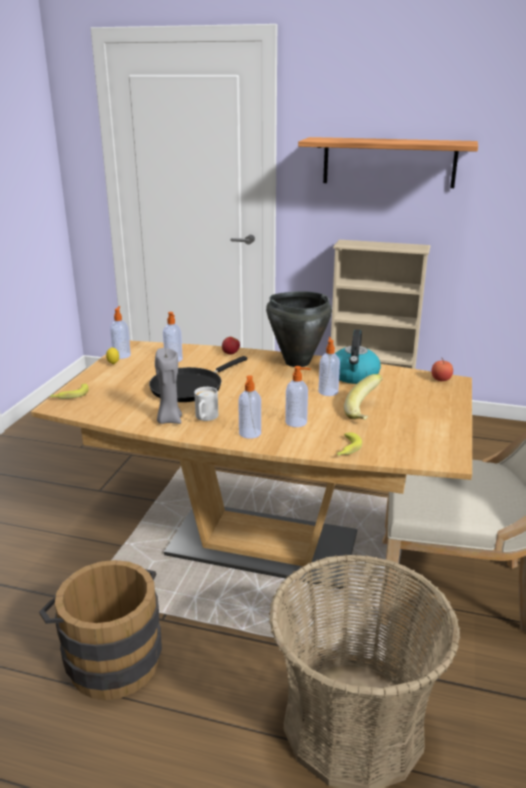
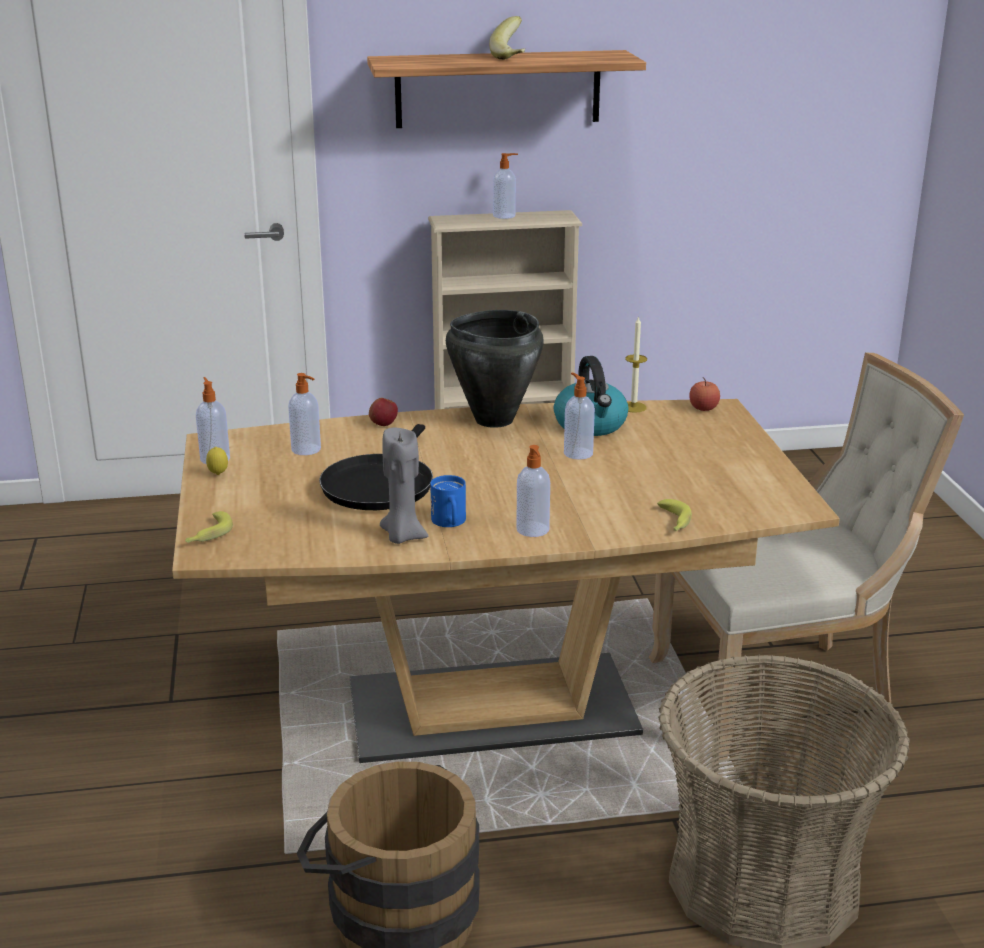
camera: 25 degrees left, 0 degrees up
(205, 418) = (450, 523): white mug -> blue mug
(297, 422) = (579, 502): soap dispenser -> soap dispenser (505, 216)
(366, 413) = (653, 471): banana -> banana (514, 57)
(393, 370) = (633, 407): none -> candle

